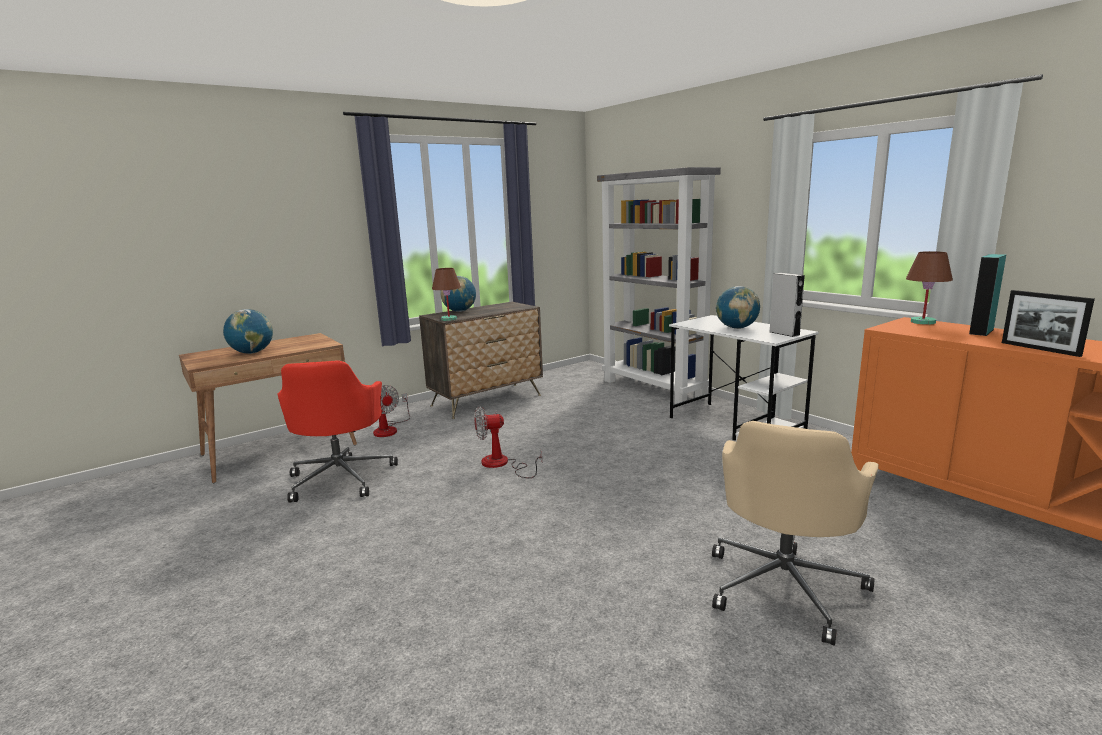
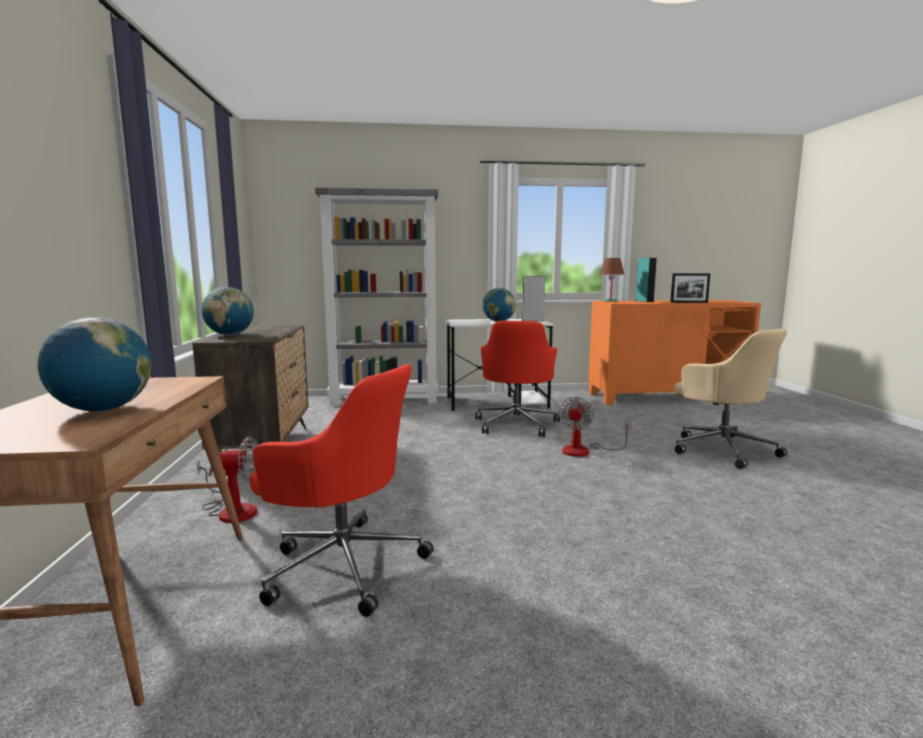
camera: 60 degrees left, 5 degrees down
(449, 319) = (263, 339): brown table lamp -> none
(502, 464) = (449, 476): fan -> fan (584, 451)
(676, 452) = (516, 424): none -> red office chair

